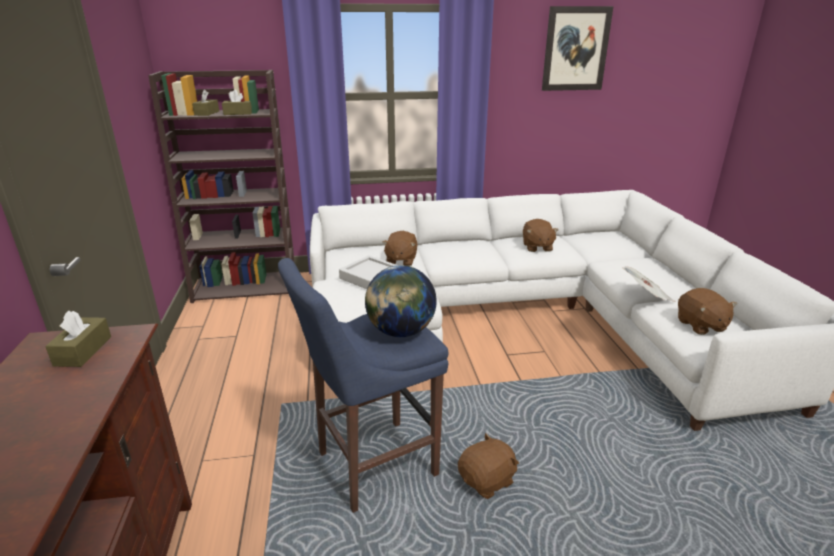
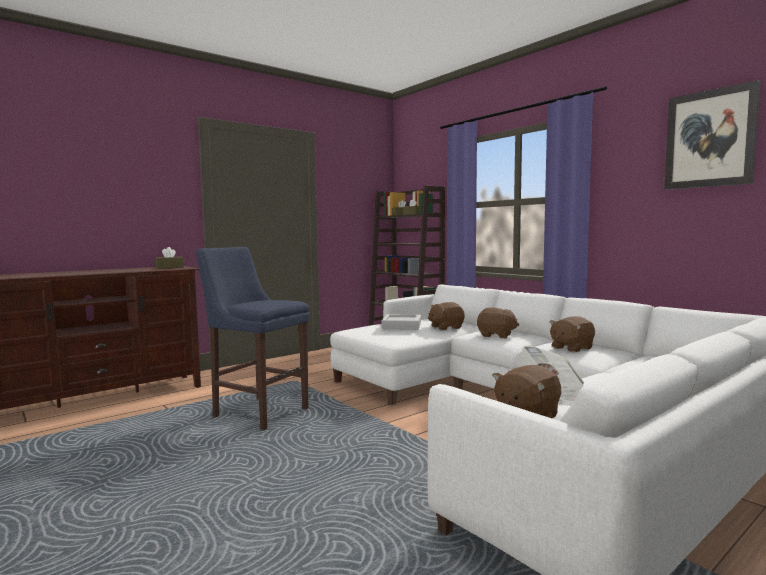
camera: 60 degrees right, 20 degrees down
(401, 332) = (265, 303): globe -> none
(487, 481) = (269, 446): brown plush toy -> brown plush toy (496, 335)

